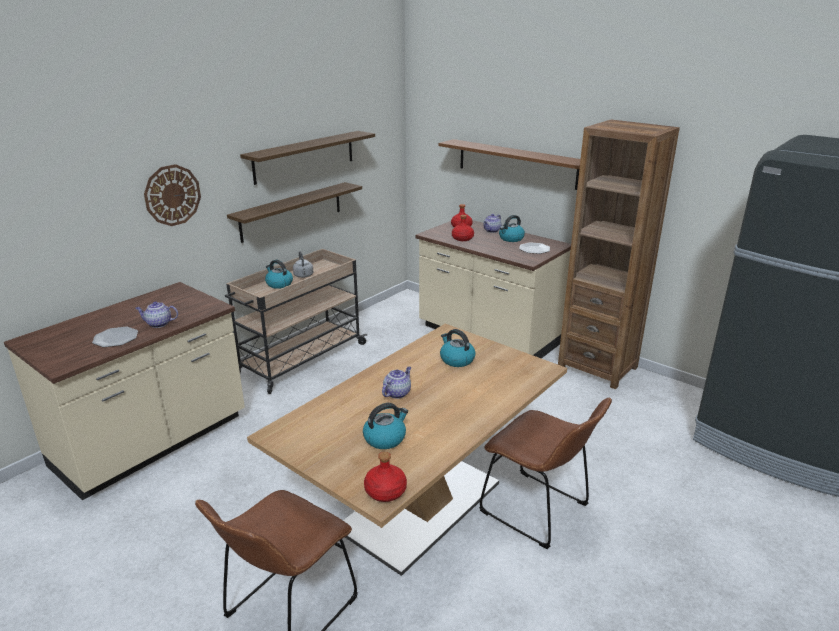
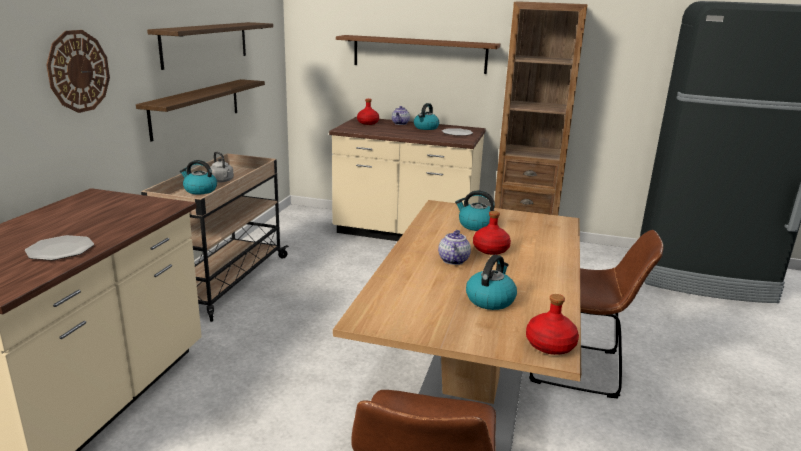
camera: 25 degrees left, 5 degrees down
(158, 324) = (110, 228): teapot -> none
(462, 238) = (380, 130): red bottle -> red bottle (490, 249)

